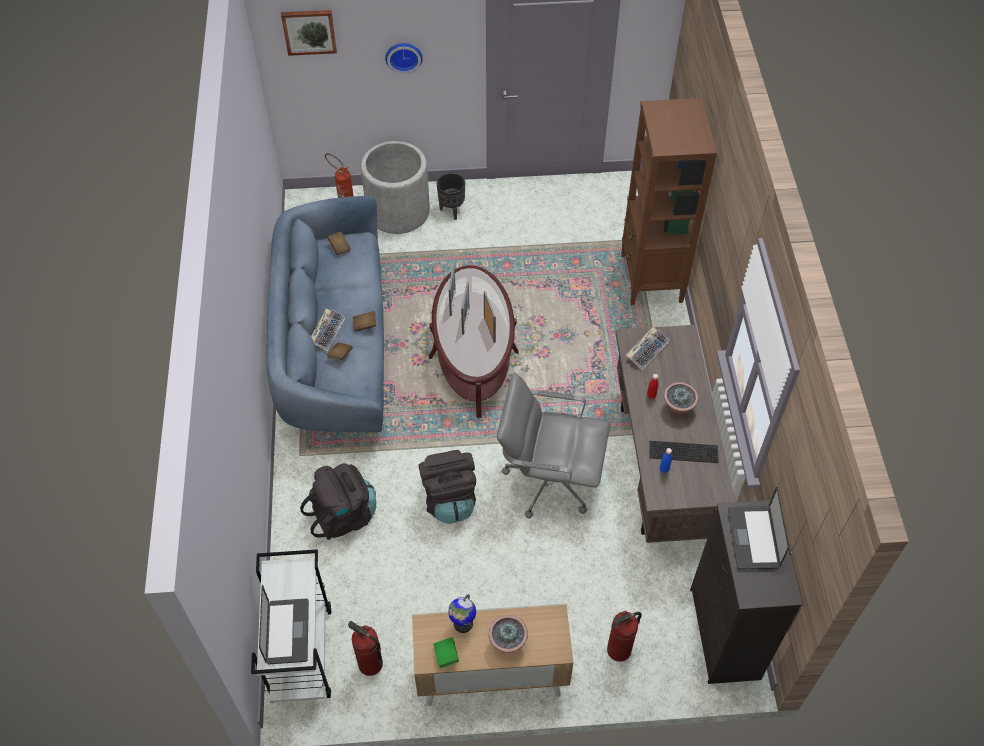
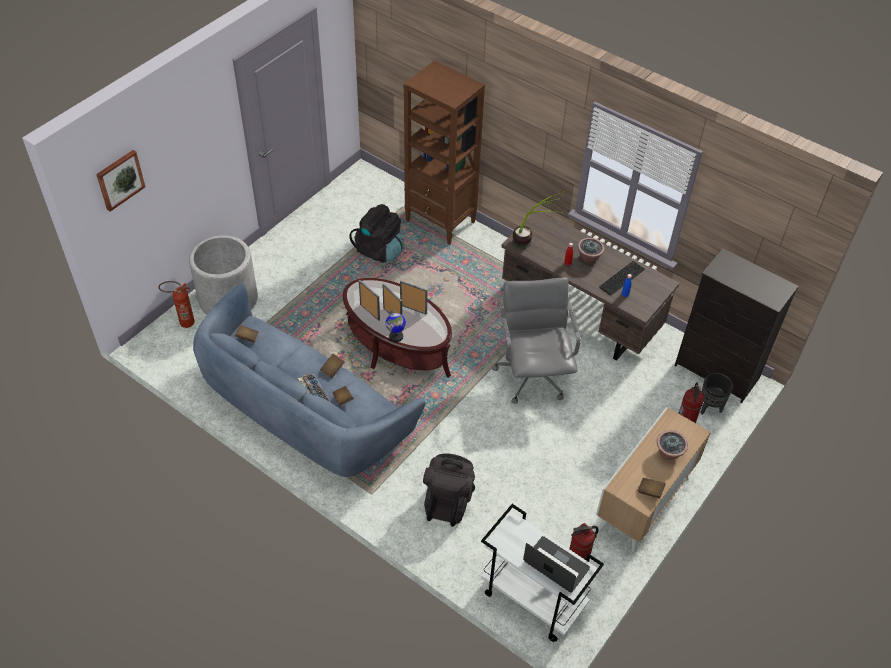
camera: 50 degrees left, 5 degrees down
(403, 56) = (190, 161): wall clock -> none
(446, 655) = (650, 491): green book -> brown book
(449, 499) = (495, 435): black backpack -> black backpack (379, 250)
(452, 211) = (265, 272): black planter -> black planter (710, 408)
(463, 623) = (635, 467): globe -> globe (396, 336)
(549, 479) = (533, 375): grey office chair -> grey office chair turned 120 degrees clockwise
(647, 350) = (533, 242): keyboard -> potted plant
(753, 538) = (739, 274): laptop -> none

